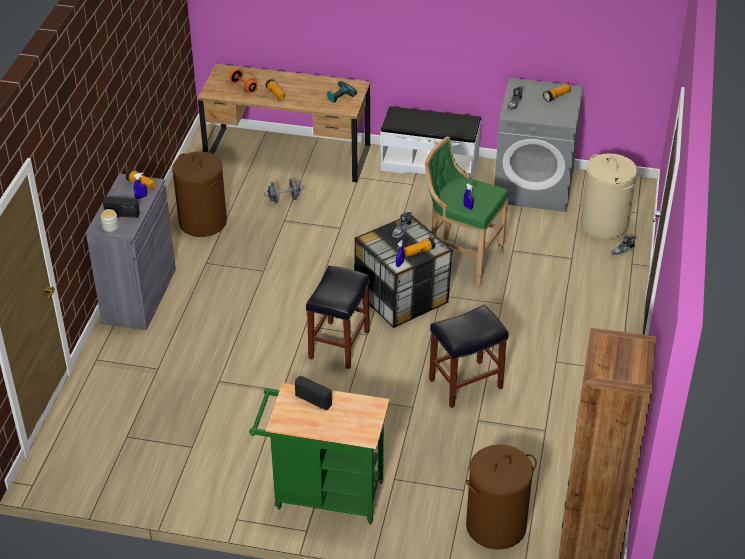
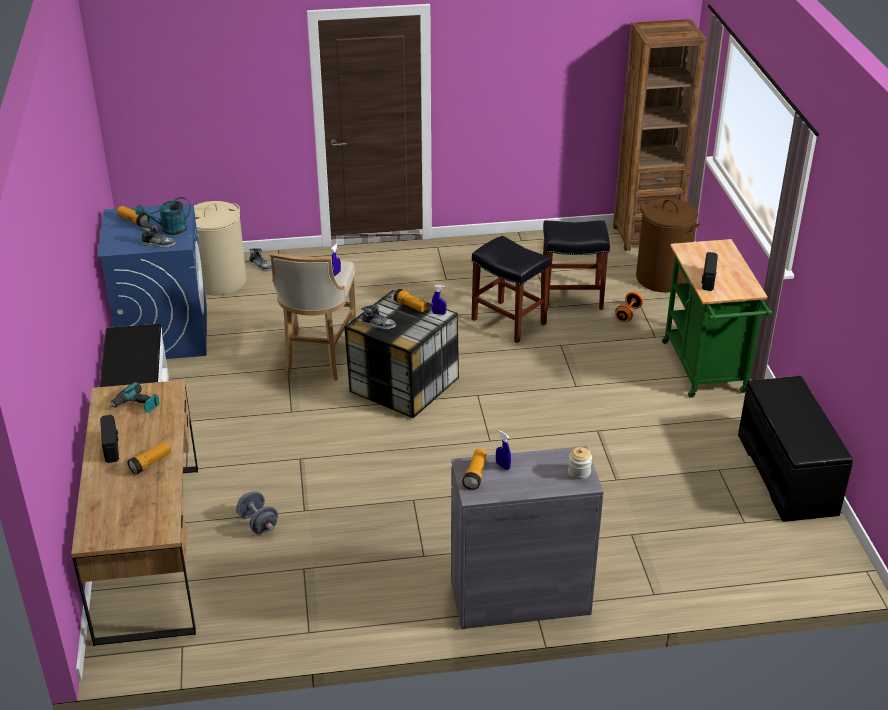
camera: 110 degrees left, 5 degrees down
(122, 214) = (548, 470): radio -> radio (111, 447)
(159, 489) = (787, 474): none -> black bench
(203, 222) = (340, 587): brown laundry basket -> none
(243, 87) = (138, 501): orange dumbbell -> orange dumbbell (628, 314)
(339, 345) = (506, 409): black stool -> black stool (572, 297)
(461, 258) = (318, 358): green stool -> beige stool
(534, 186) = (164, 333): grey washing machine -> blue washing machine
(535, 111) = (169, 230): none -> turquoise watering can

